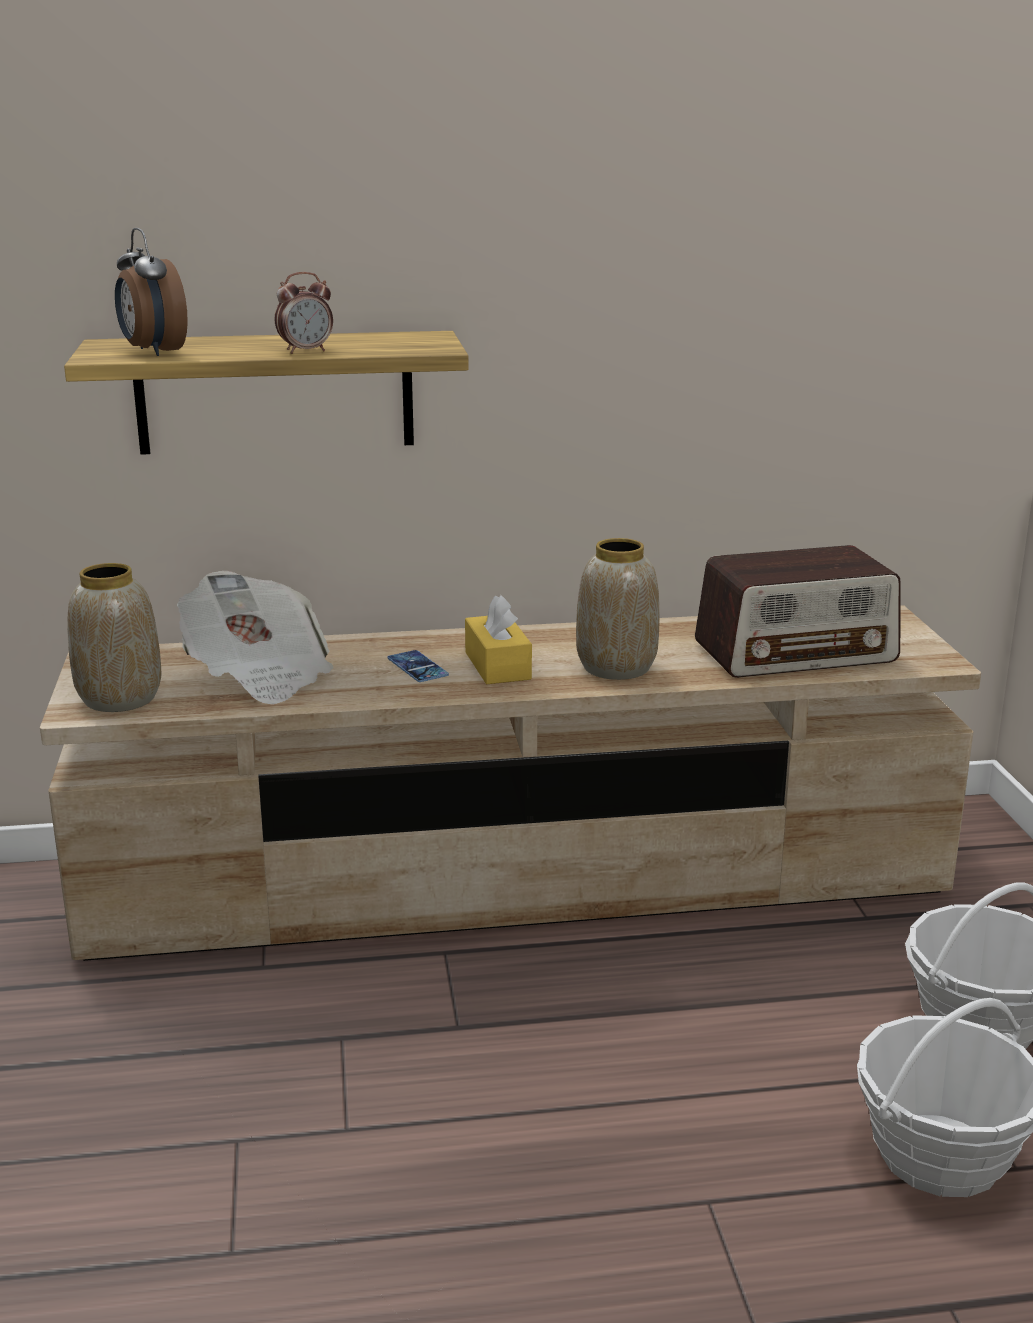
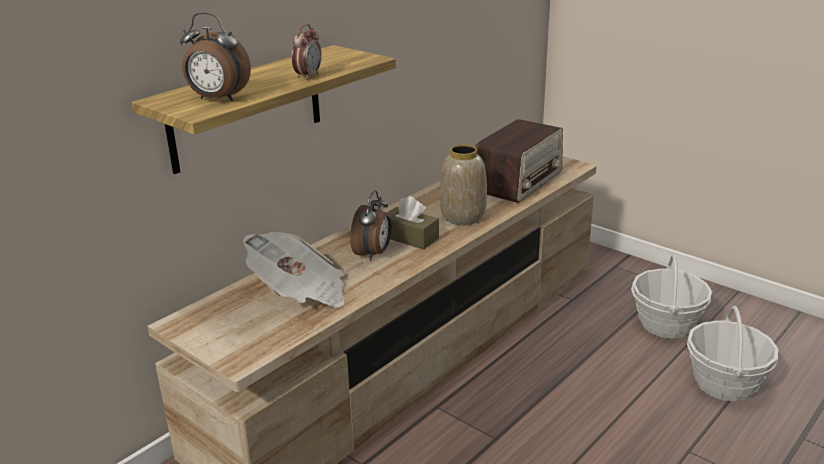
camera: 40 degrees left, 5 degrees up
(121, 699) = (249, 341): vase -> none
(417, 667) = (373, 254): phone -> alarm clock
(497, 666) = (410, 237): yellow tissue box -> brown tissue box

